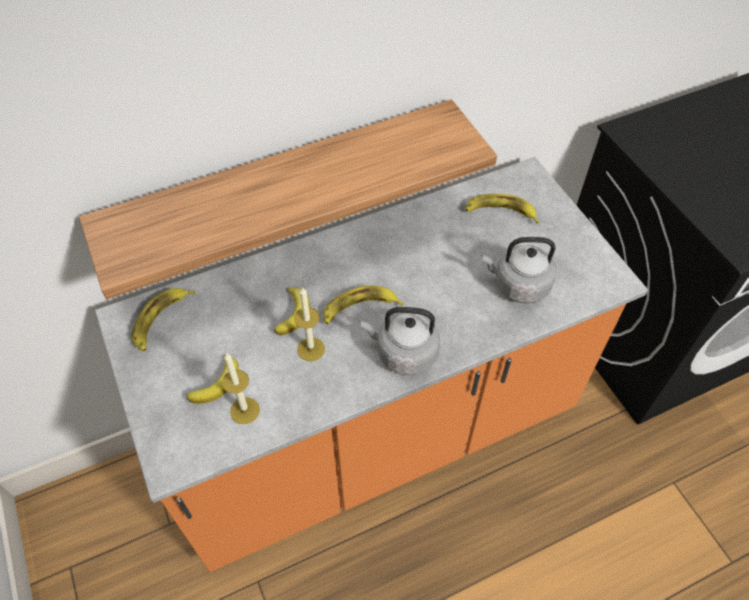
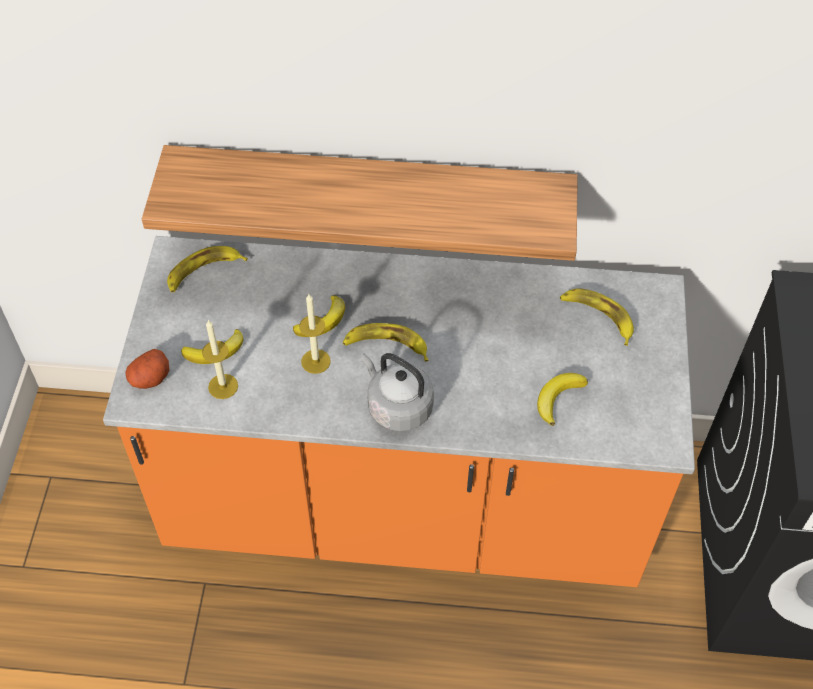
camera: 30 degrees right, 0 degrees up
(172, 437) = (150, 378): none -> potato
(518, 285) = (558, 398): grey kettle -> banana

